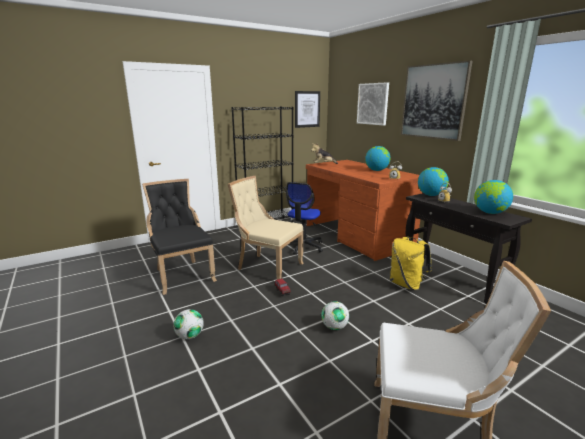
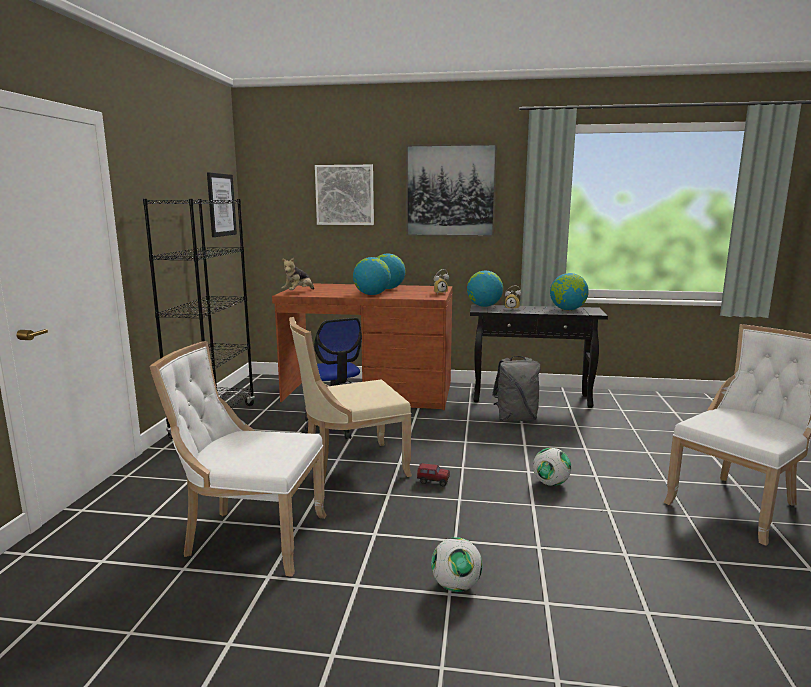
camera: 50 degrees left, 5 degrees down
(182, 275) = (250, 538): black chair -> white chair
(352, 172) = (372, 294): none -> globe
(406, 284) = (515, 418): yellow backpack -> grey backpack

